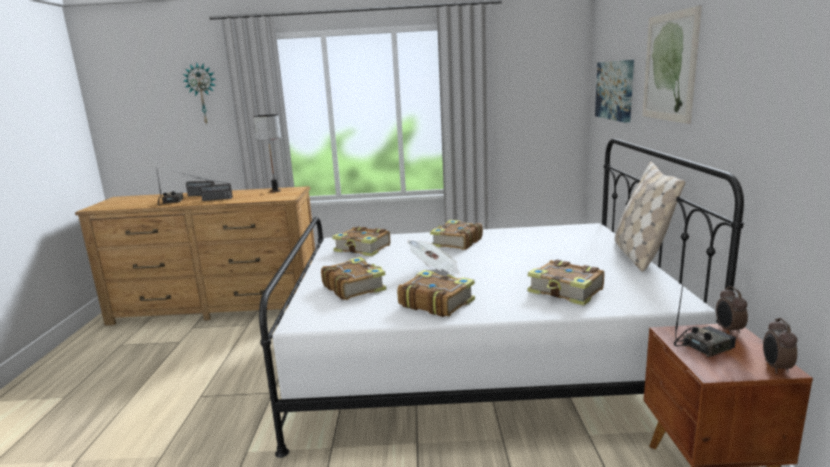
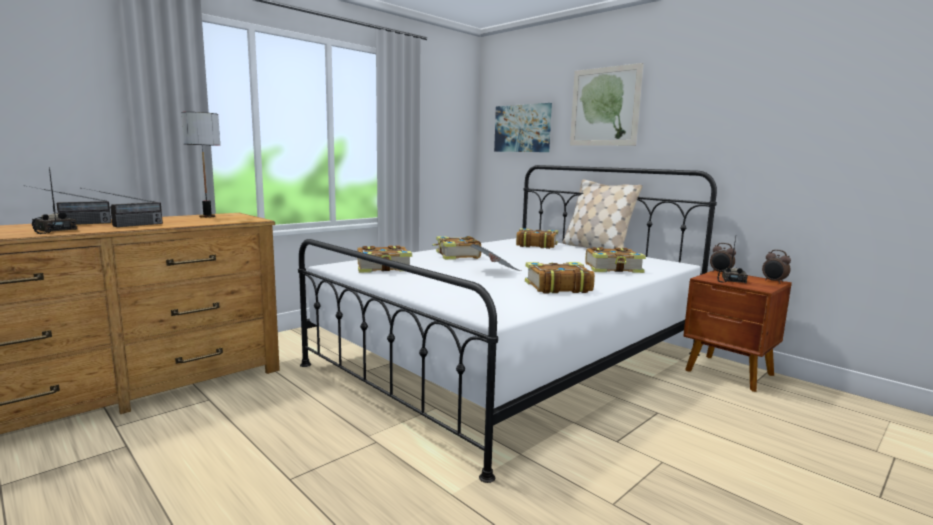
camera: 45 degrees left, 5 degrees down
(202, 94) = (61, 71): wall clock -> none
(354, 287) = (463, 290): book -> book (536, 245)

